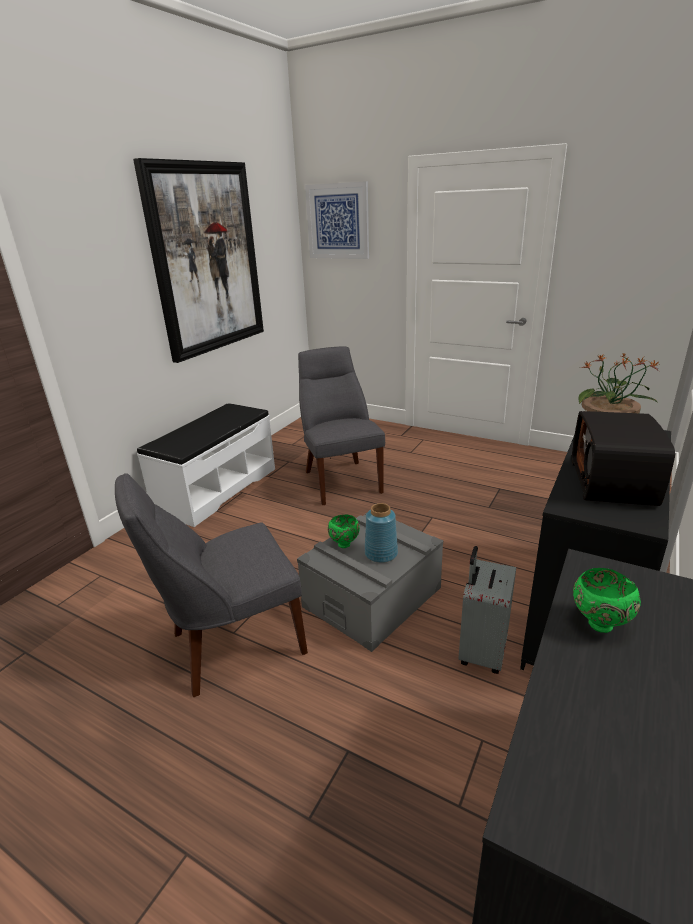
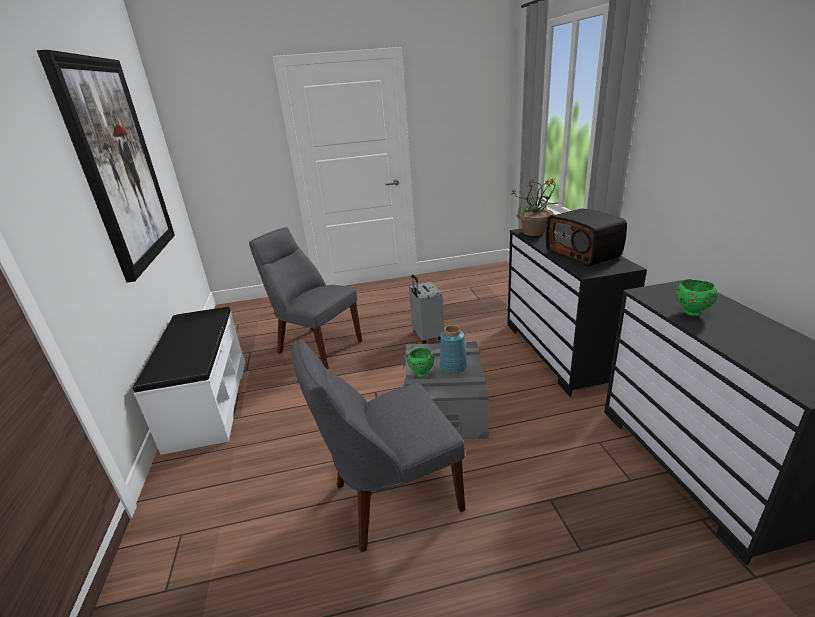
camera: 40 degrees left, 0 degrees up
(231, 644) = (391, 498): grey chair -> grey chair turned 45 degrees clockwise
(338, 221) = (208, 119): picture -> none
(481, 651) = (541, 400): grey suitcase -> grey suitcase (426, 336)

